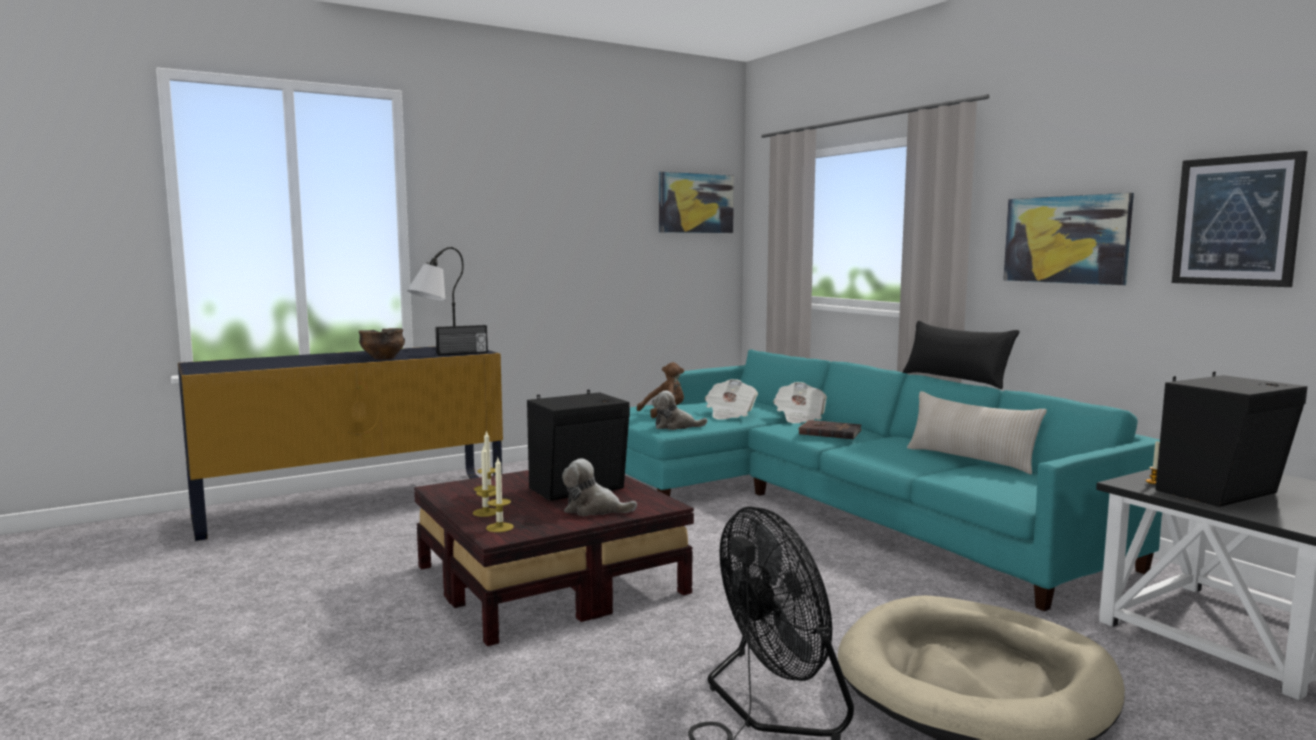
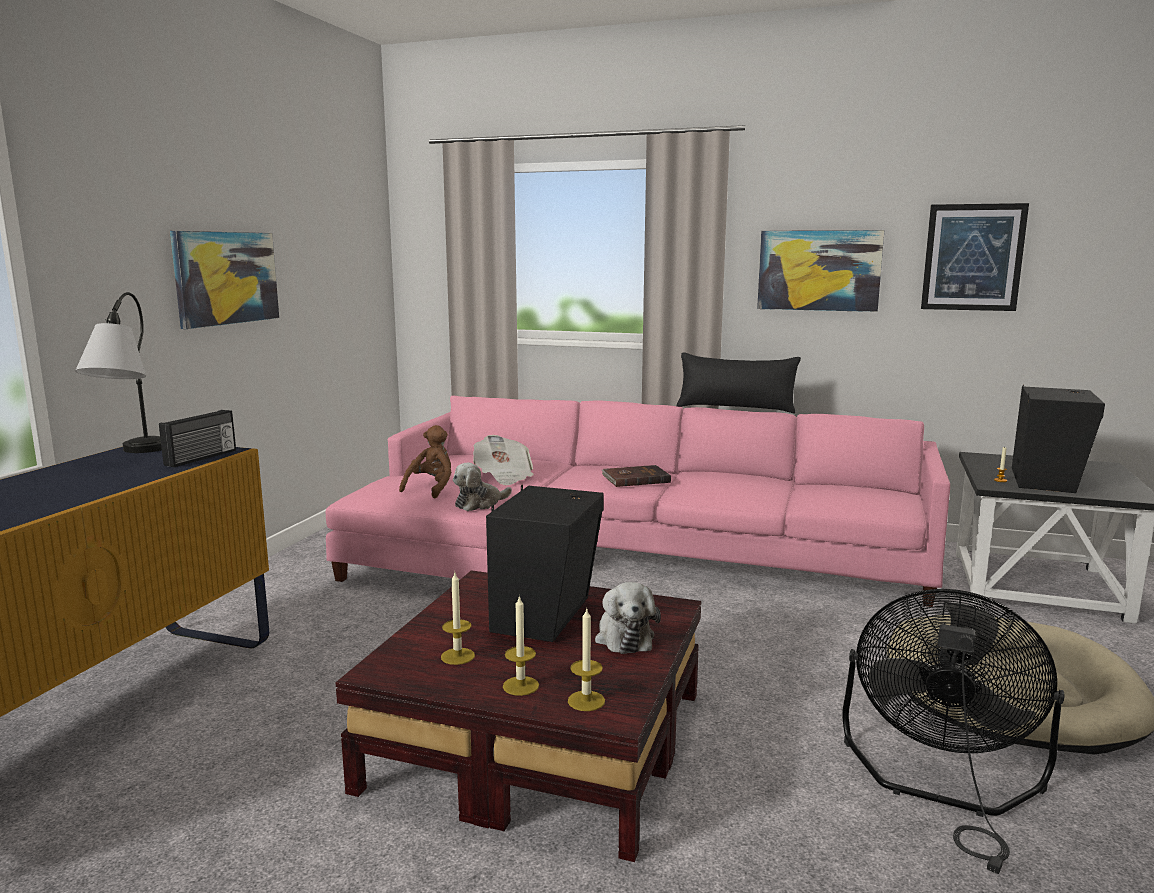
camera: 40 degrees left, 5 degrees up
(383, 358) = (97, 488): bowl -> none
(594, 510) = (624, 637): plush toy -> plush toy turned 75 degrees counterclockwise
(695, 203) = (352, 220): picture -> picture (226, 278)
(799, 418) = (571, 467): newspaper -> none
(820, 500) = (618, 551): turquoise sofa -> pink sofa
(970, 459) = (791, 484): beige pillow -> none

